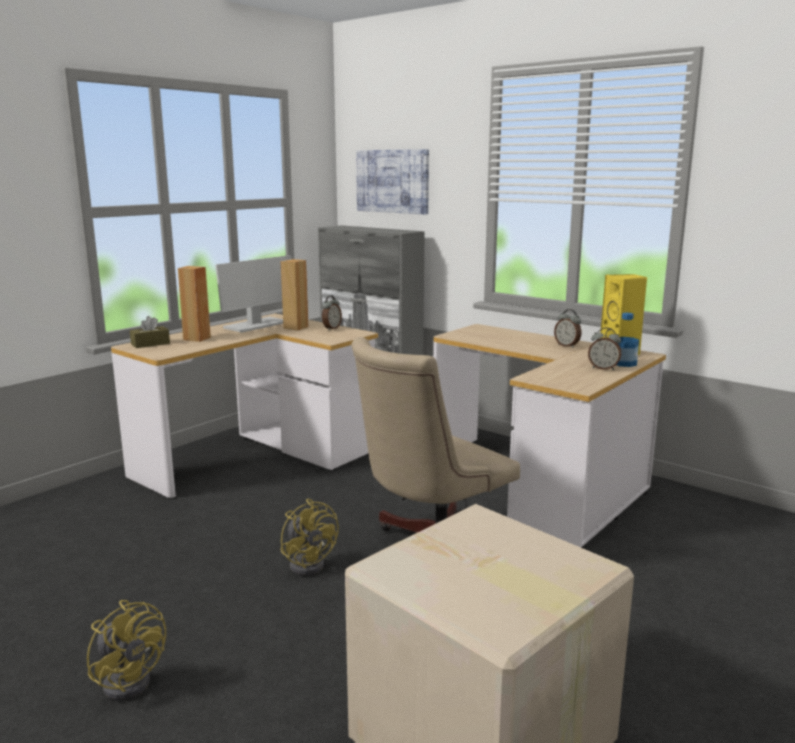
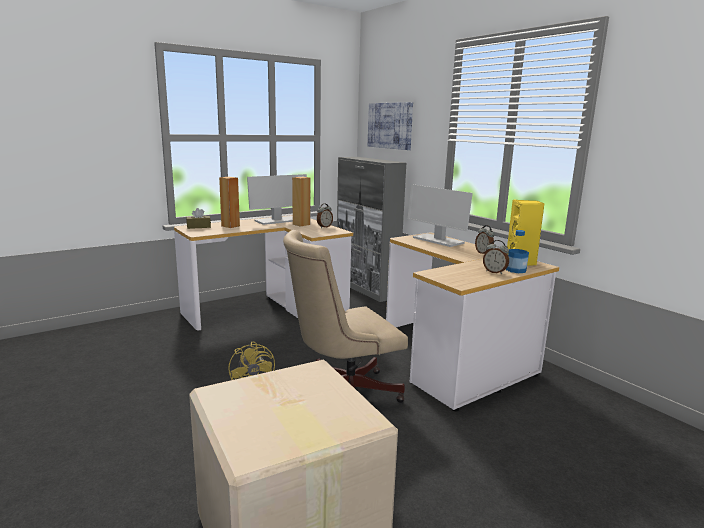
camera: 15 degrees right, 0 degrees up
(130, 678) = (96, 442): yellow fan -> none
(496, 334) = (437, 240): none -> monitor

